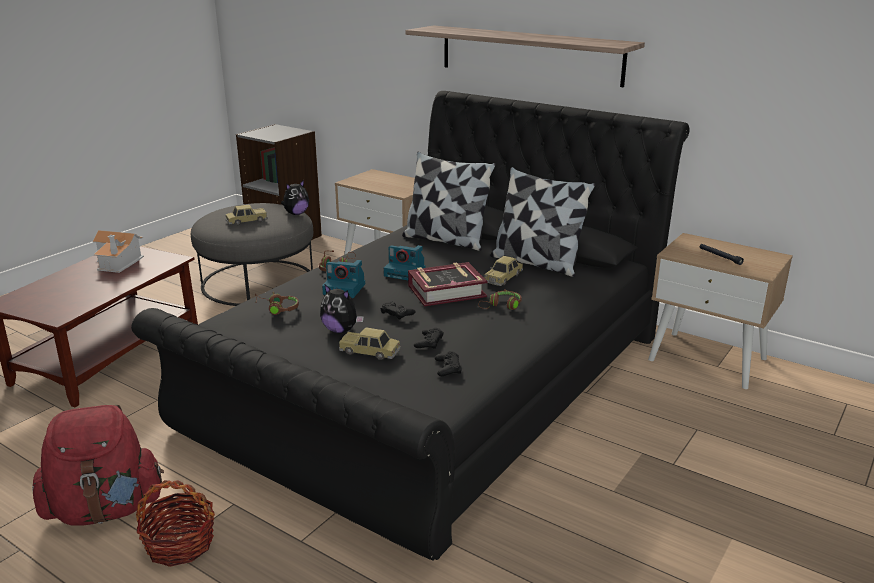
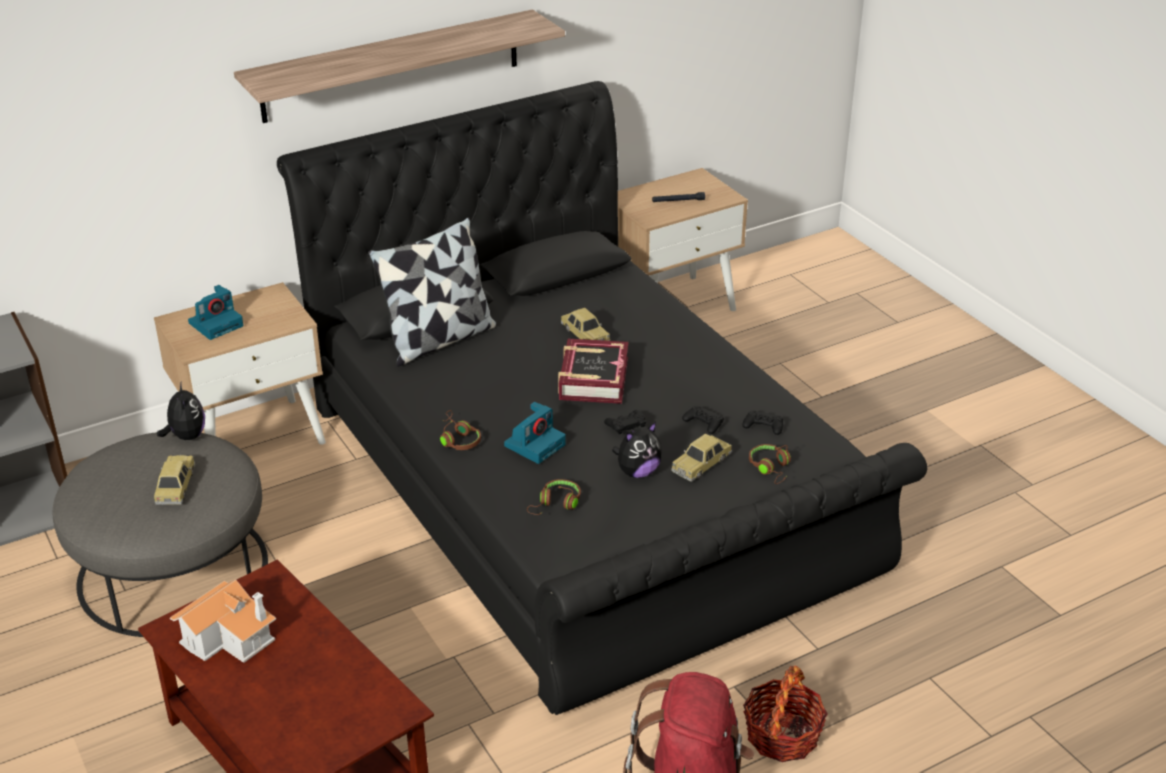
camera: 65 degrees left, 10 degrees up
(406, 272) = (518, 392): camera -> camera (216, 324)
(501, 306) = (654, 357): brown headphones -> brown headphones (771, 468)
(537, 263) = (560, 303): pillow -> none

